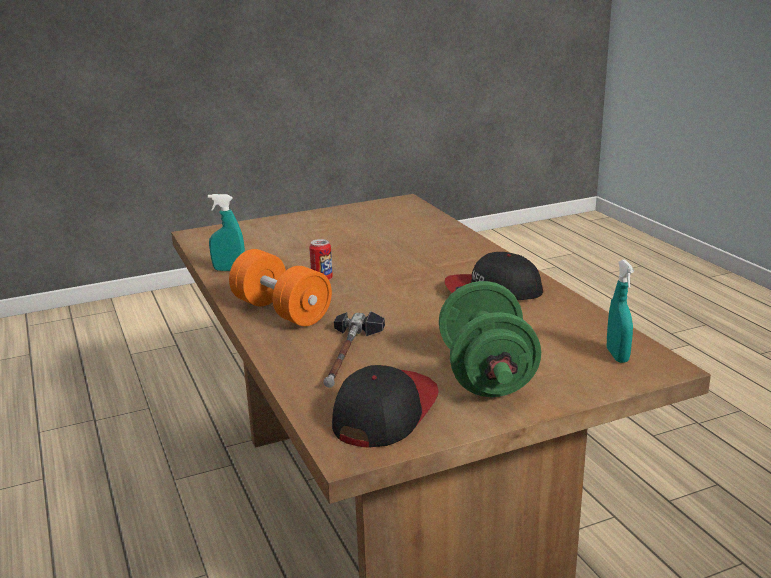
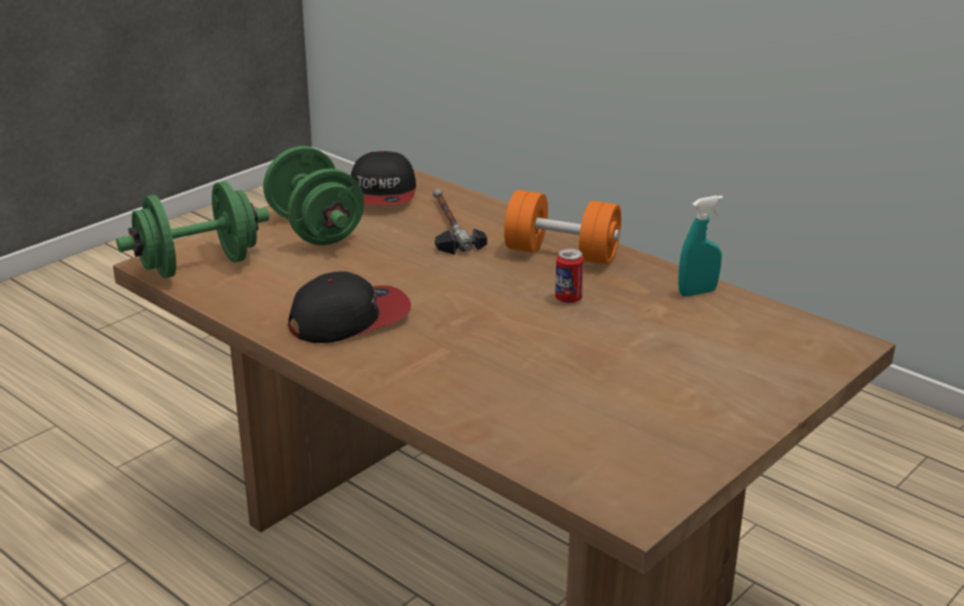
camera: 155 degrees right, 5 degrees up
(617, 355) = (198, 266): turquoise spray bottle -> green dumbbell

